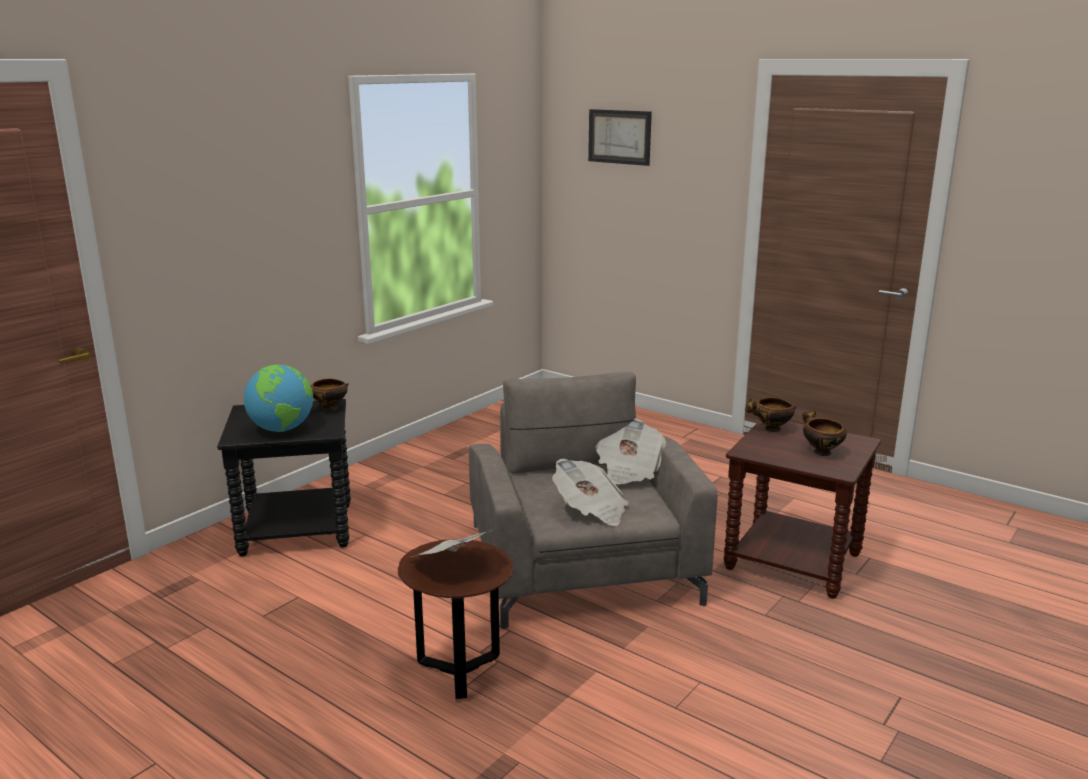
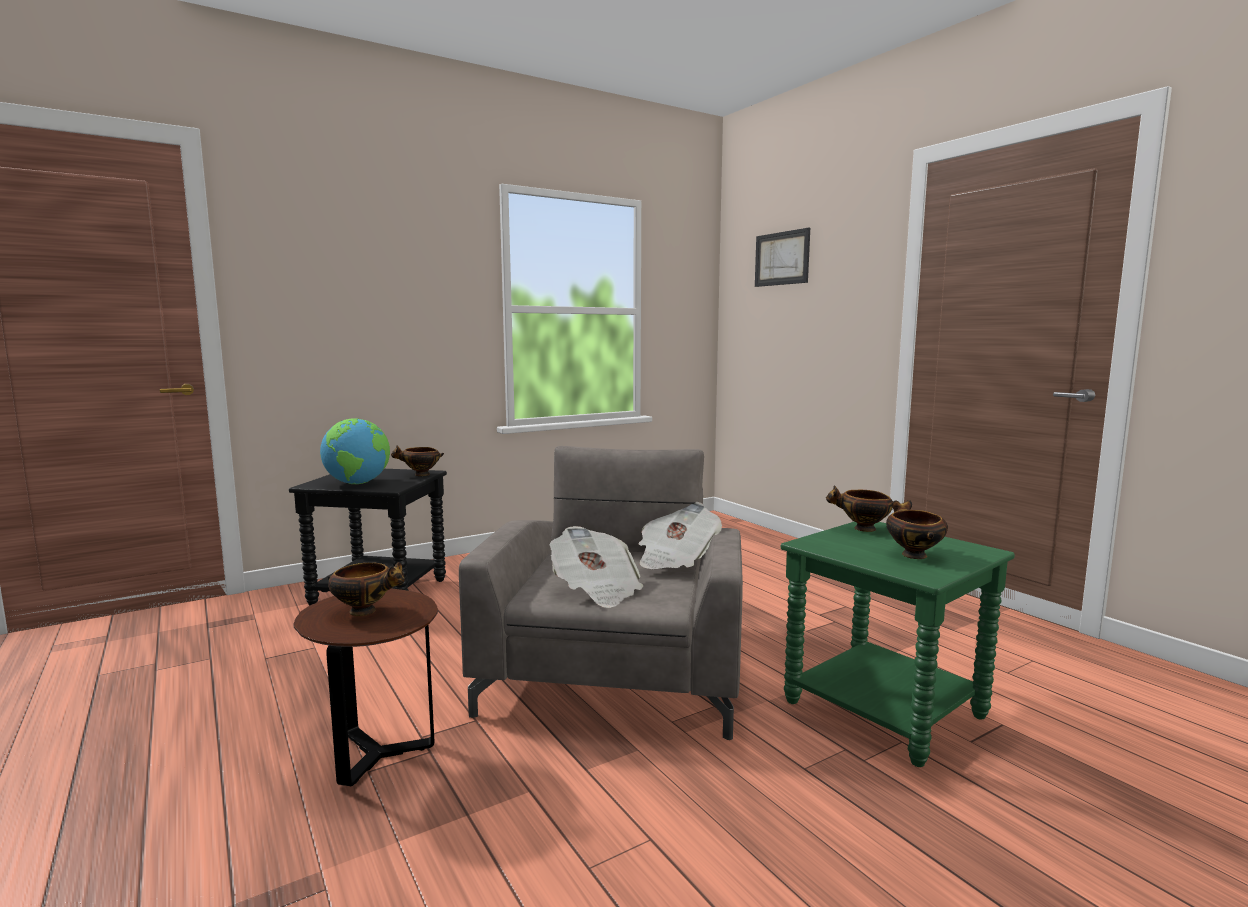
camera: 20 degrees right, 10 degrees down
(452, 564) = (366, 611): newspaper -> bowl
(791, 562) = (882, 710): brown side table -> green side table

